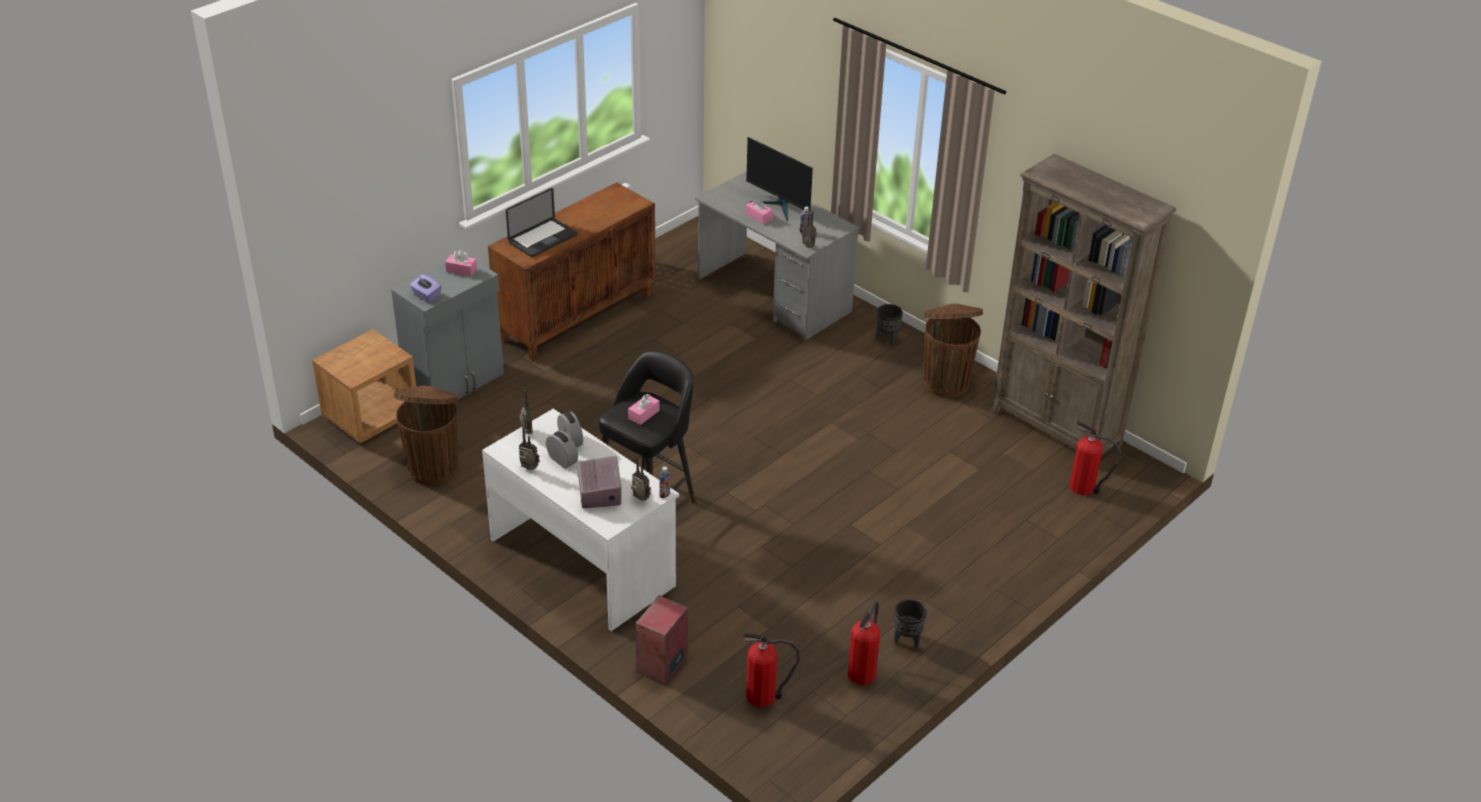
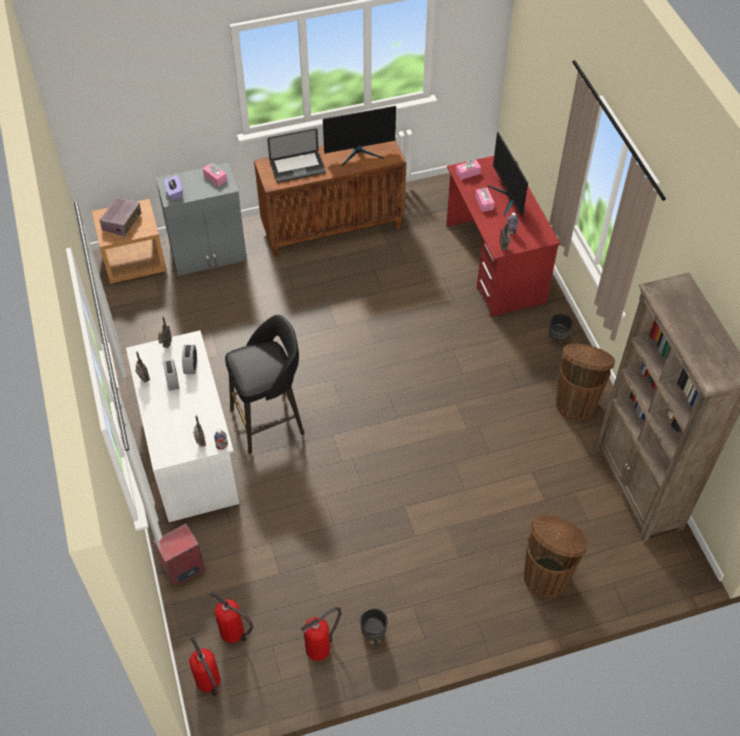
camera: 30 degrees right, 15 degrees up
(433, 468) = (146, 324): brown trash can -> brown trash can (547, 576)
(599, 208) = (359, 153): none -> monitor
(600, 491) = (178, 423): radio -> radio (122, 222)
(643, 414) = (257, 364): pink tissue box -> pink tissue box (467, 173)
(773, 295) = (494, 263): grey desk -> red desk
(1084, 487) = (621, 557): fire extinguisher -> fire extinguisher (210, 682)

